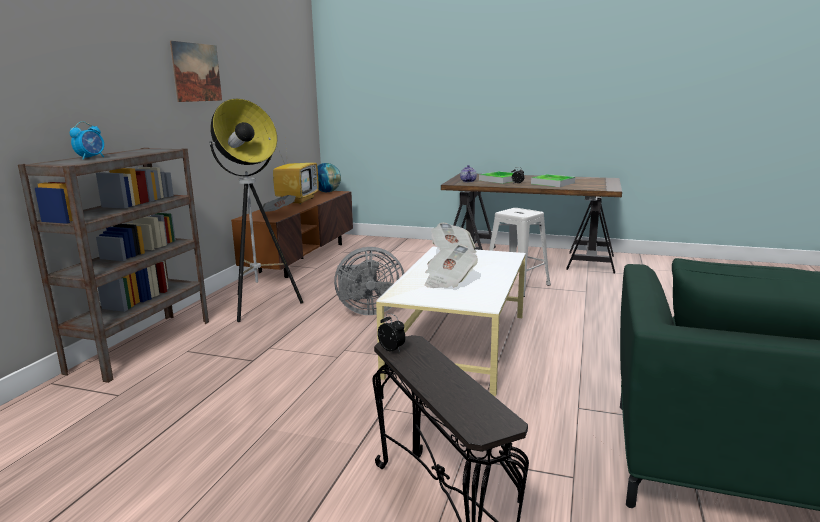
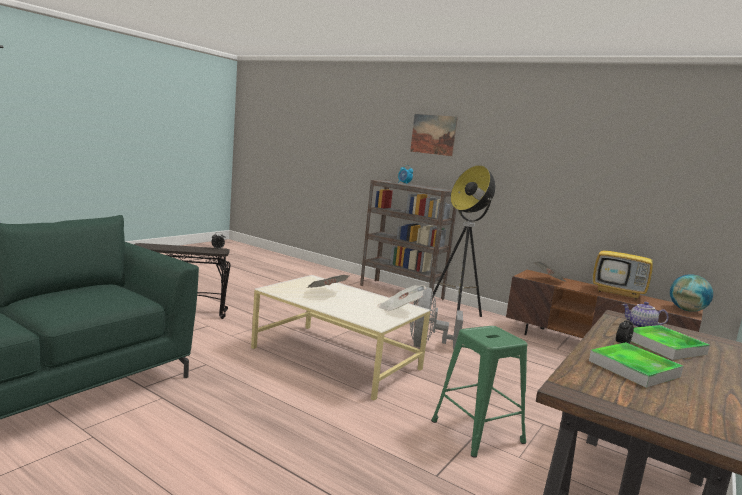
camera: 105 degrees right, 5 degrees down
(196, 72) = (527, 150): picture -> picture (433, 134)
(516, 285) = (477, 431): white stool -> green stool

